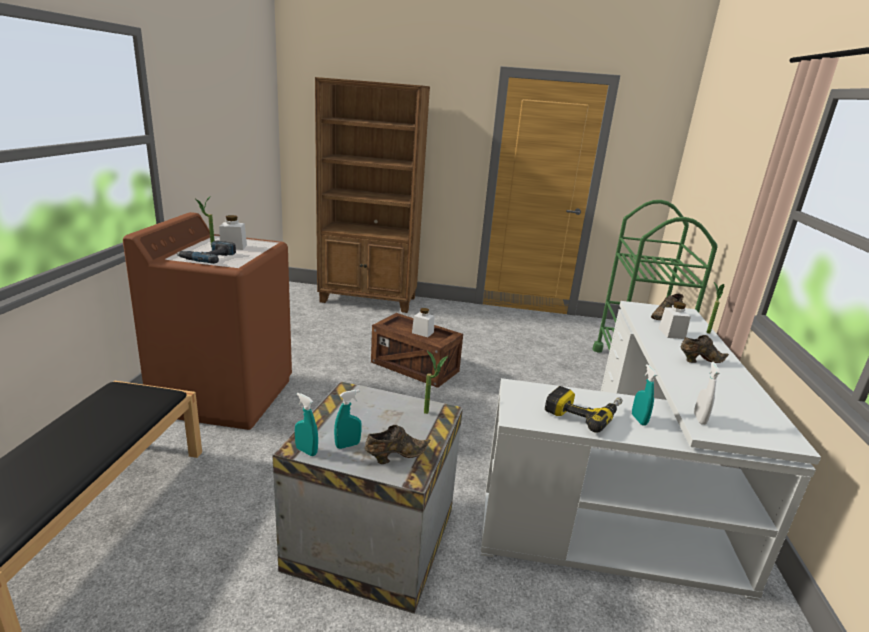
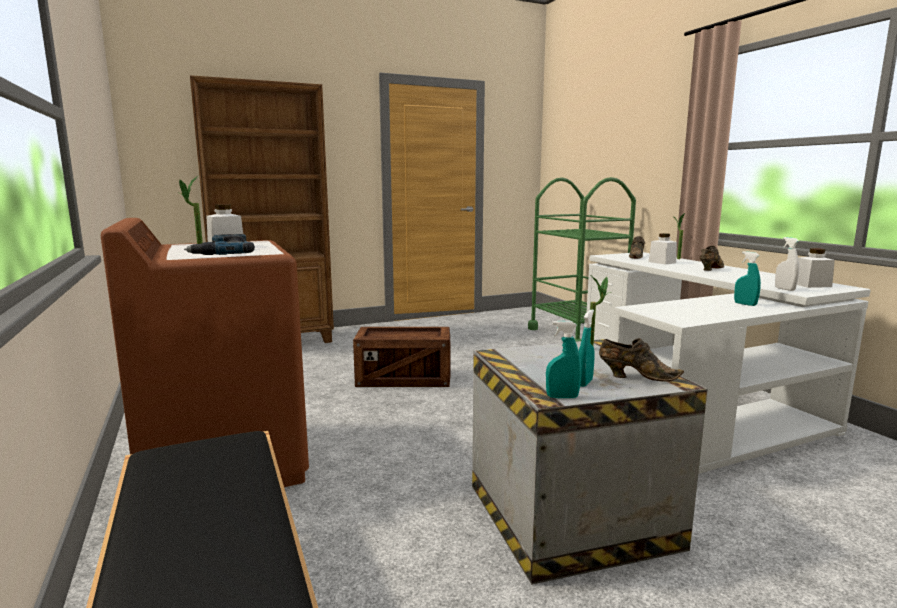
camera: 30 degrees left, 10 degrees down
(395, 456) = (636, 377): brown shoe -> brown shoe turned 75 degrees clockwise
(422, 332) = (410, 334): white jar -> white jar (812, 285)
(583, 413) = (710, 309): power drill -> none

